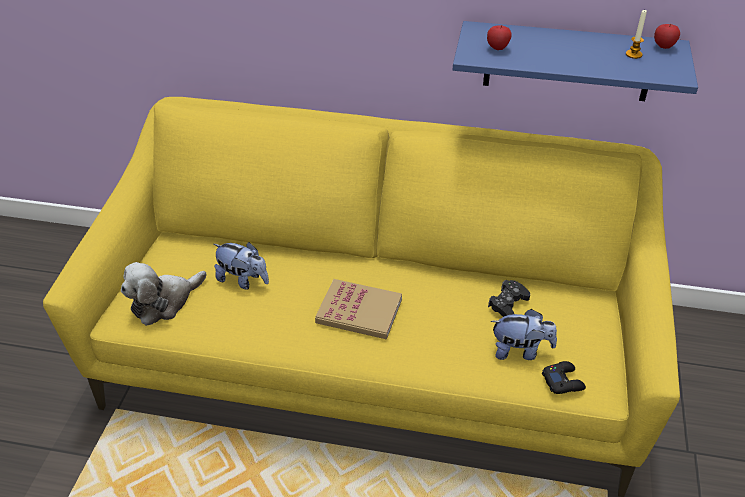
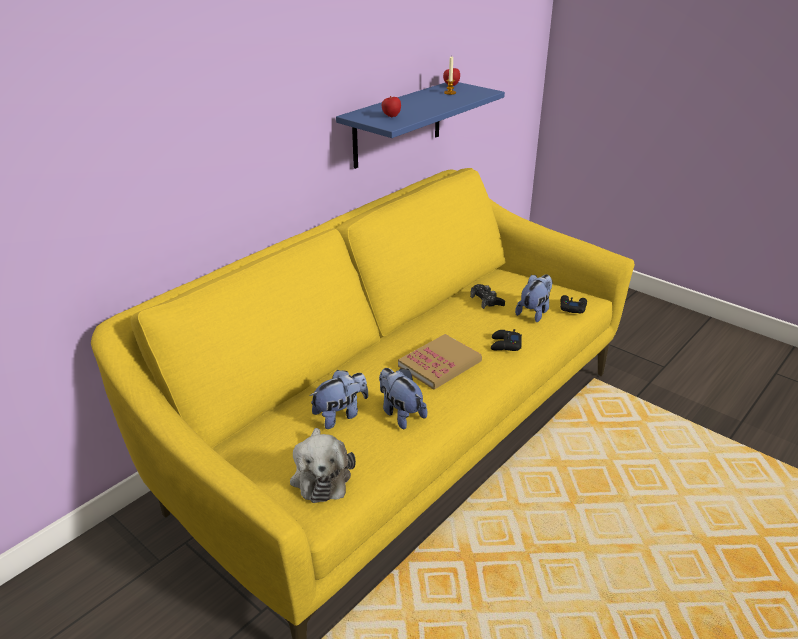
camera: 60 degrees left, 10 degrees down
(267, 315) = (400, 413): none -> plush toy
(431, 348) = (505, 345): none -> black game controller

